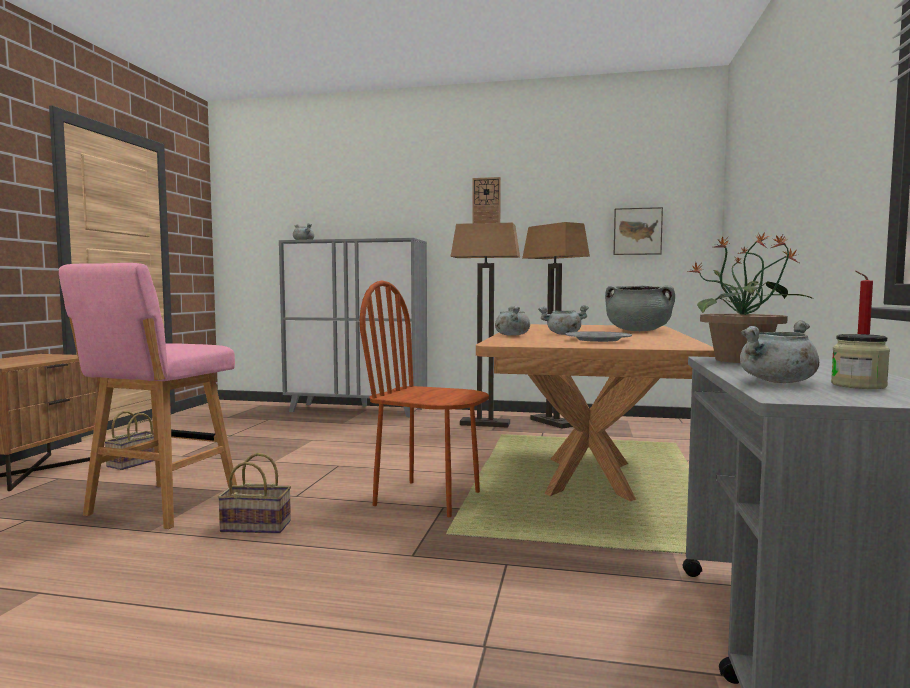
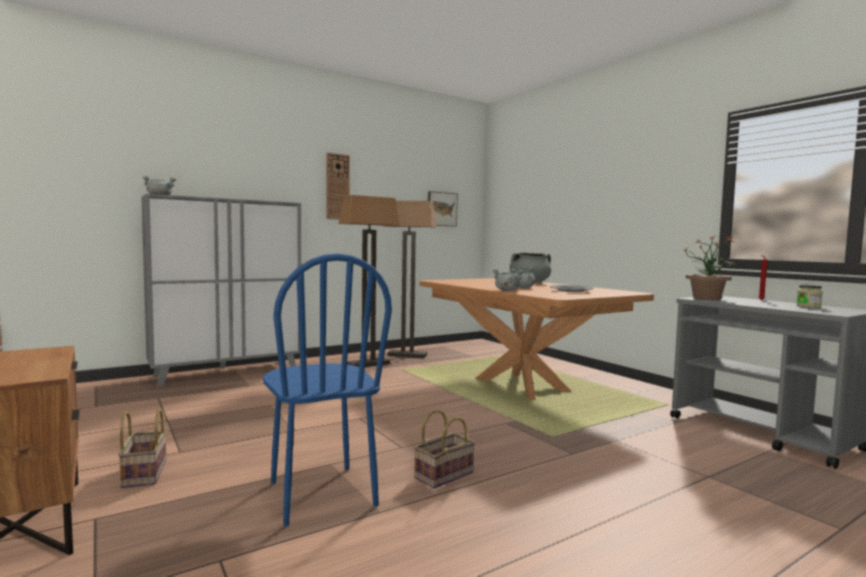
camera: 45 degrees left, 0 degrees up
(160, 506) = (321, 494): pink stool -> blue chair
(428, 498) = (484, 421): brown chair -> none
(777, 382) = (789, 307): grey cooking pot -> none

